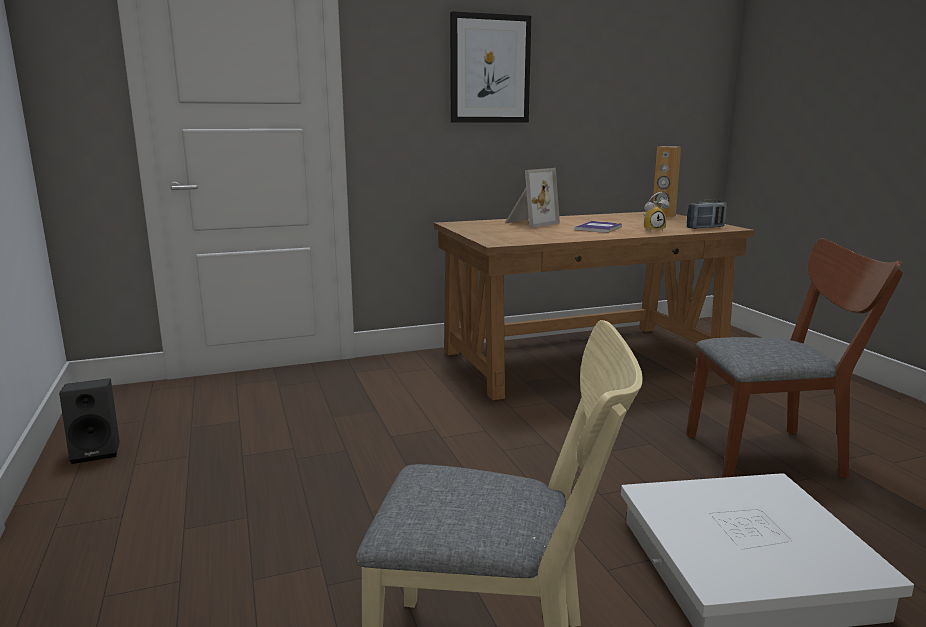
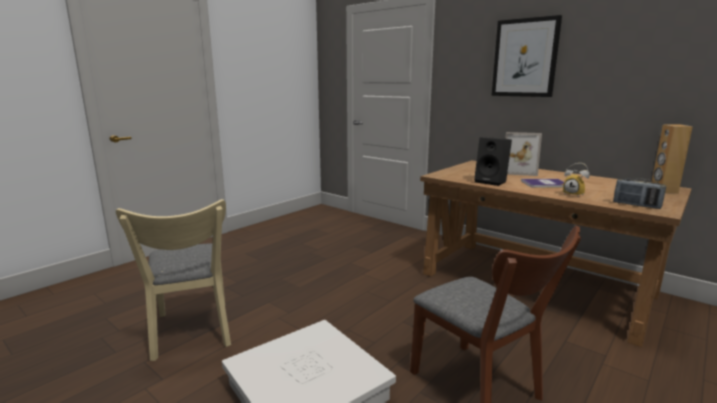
camera: 60 degrees right, 0 degrees up
(97, 451) = (282, 223): black speaker -> black speaker (492, 182)

